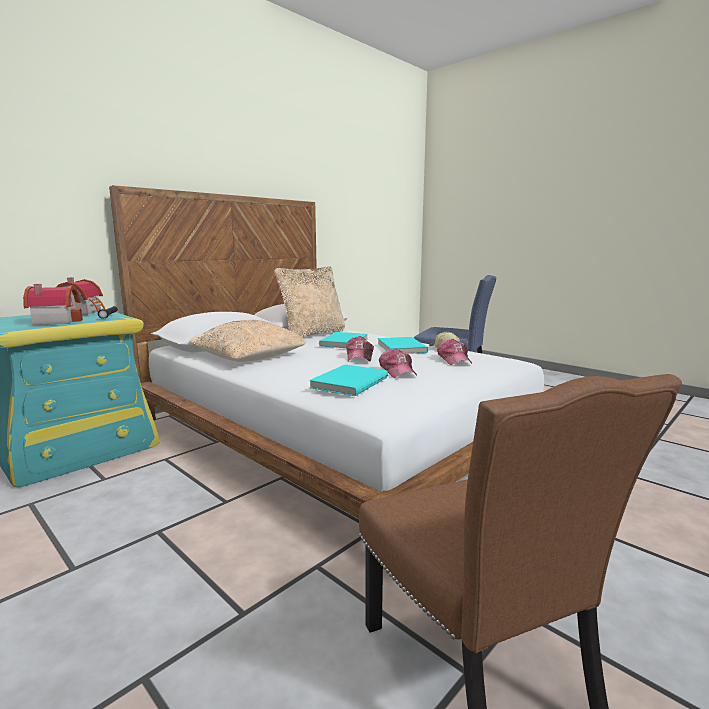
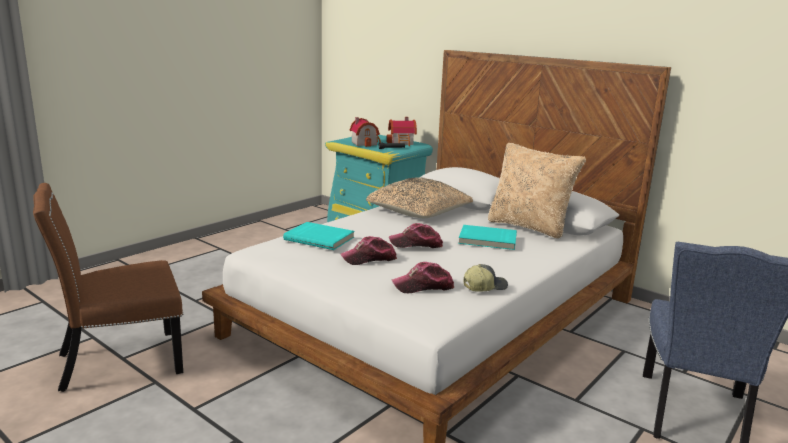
camera: 85 degrees right, 5 degrees up
(400, 348) = (474, 264): turquoise book -> none

